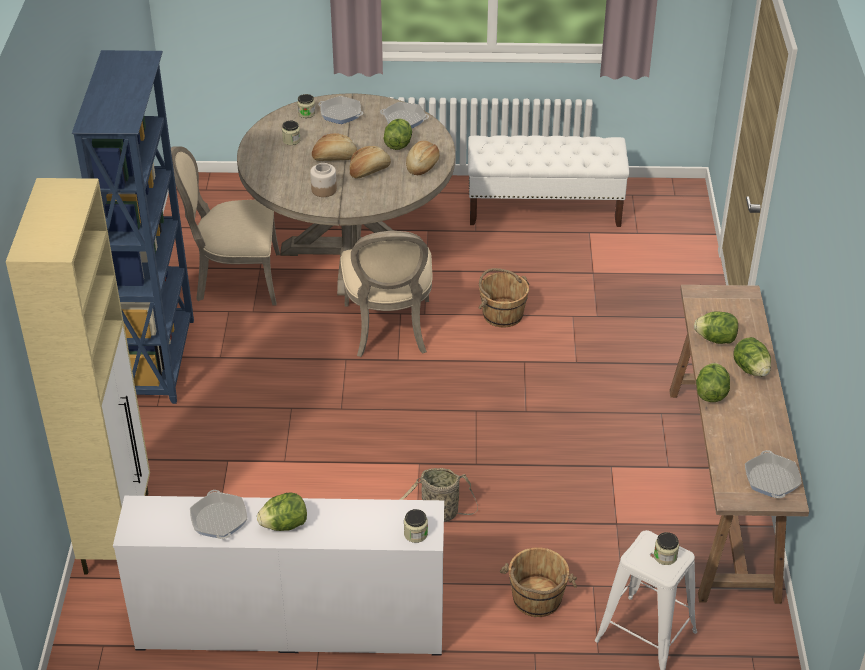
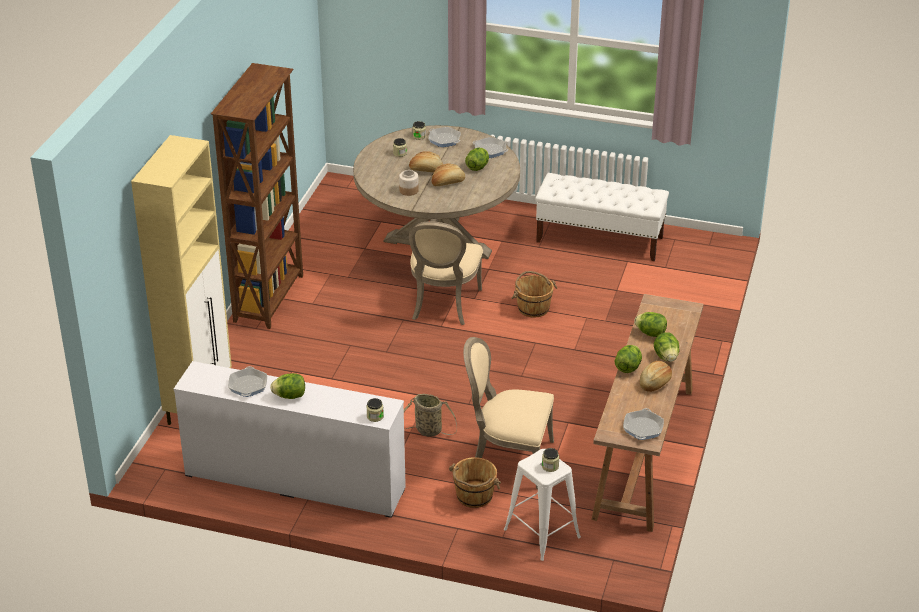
camera: 15 degrees right, 5 degrees down
(161, 359) = (270, 298): blue bookcase -> brown bookcase
(234, 279) = (343, 253): beige chair -> beige chair (508, 459)
(422, 165) = (489, 184): bread -> bread (655, 382)

